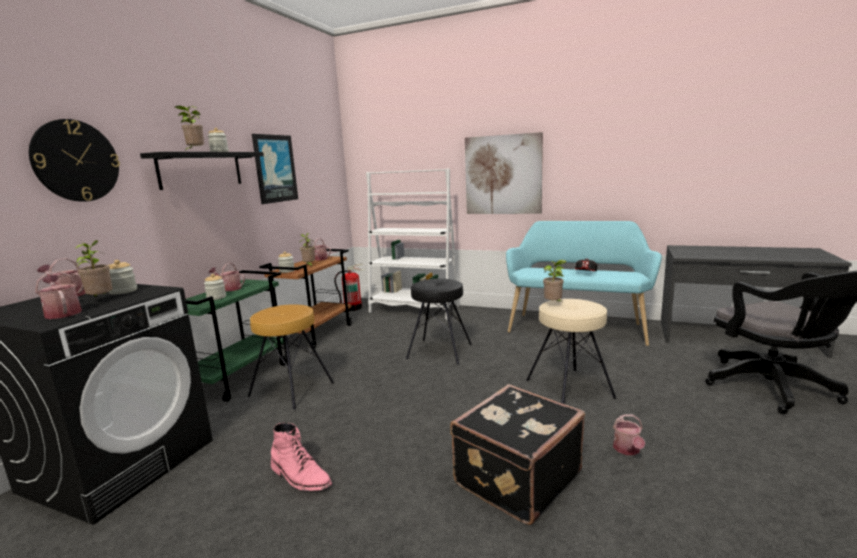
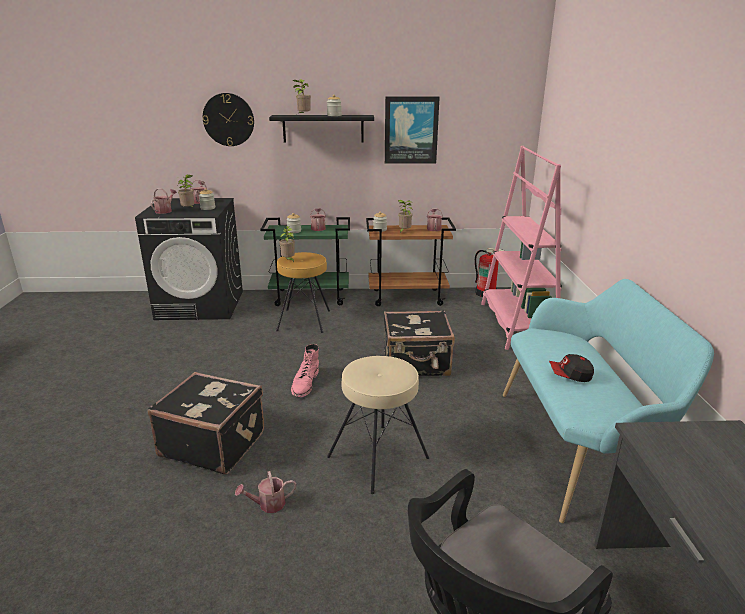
camera: 65 degrees right, 10 degrees up
(300, 477) = (199, 359): pink boot -> pink boot (305, 383)
(414, 309) = (517, 324): white bookcase -> pink bookcase
(439, 351) = (416, 364): black stool -> black suitcase
(503, 175) = (623, 192): picture -> none
(554, 304) = (379, 360): potted plant -> potted plant (288, 260)

